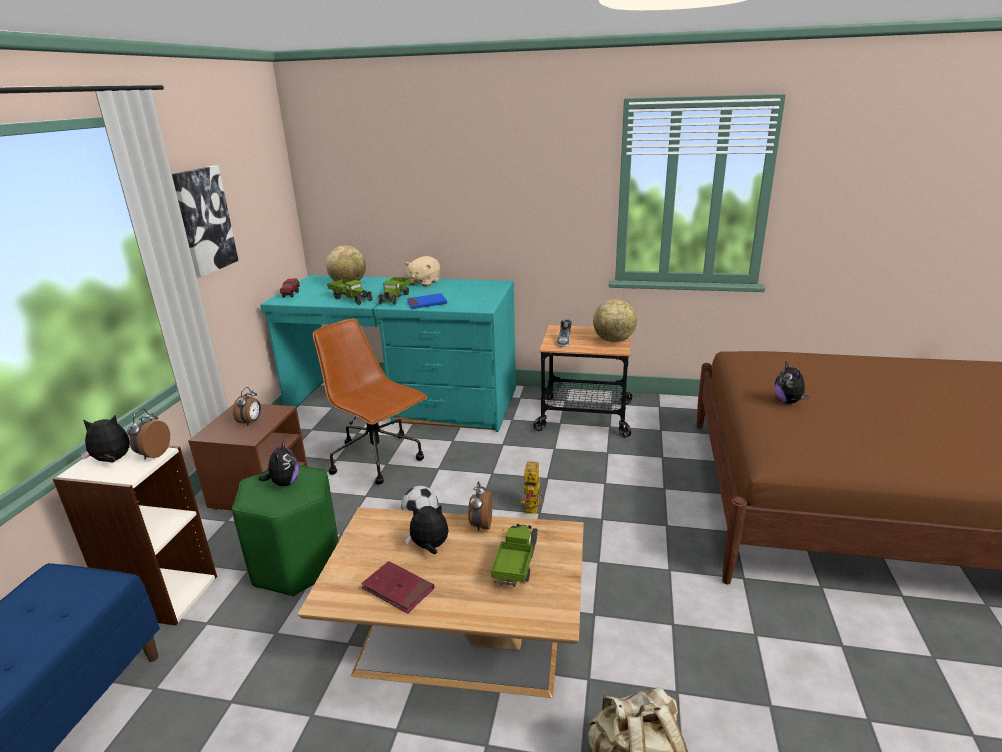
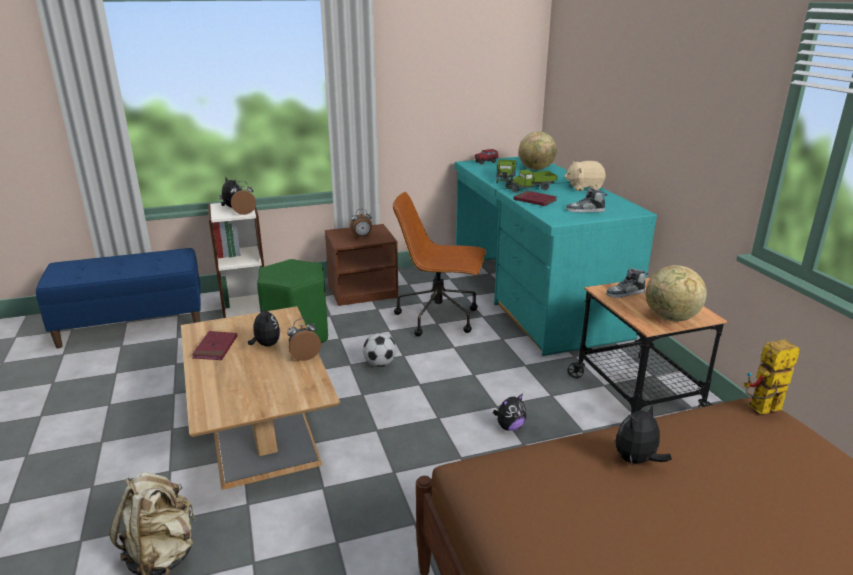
camera: 60 degrees right, 0 degrees up
(204, 220) = (412, 80): picture -> none
(284, 483) = (294, 270): plush toy -> plush toy (509, 427)
(378, 459) = (439, 317): brown office chair -> brown office chair turned 90 degrees counterclockwise
(427, 303) = (535, 200): blue book -> red book
(475, 295) = (585, 210): none -> shoe
(516, 564) = (264, 384): toy truck -> none
(533, 511) = (437, 413): toy robot -> toy robot (761, 410)

